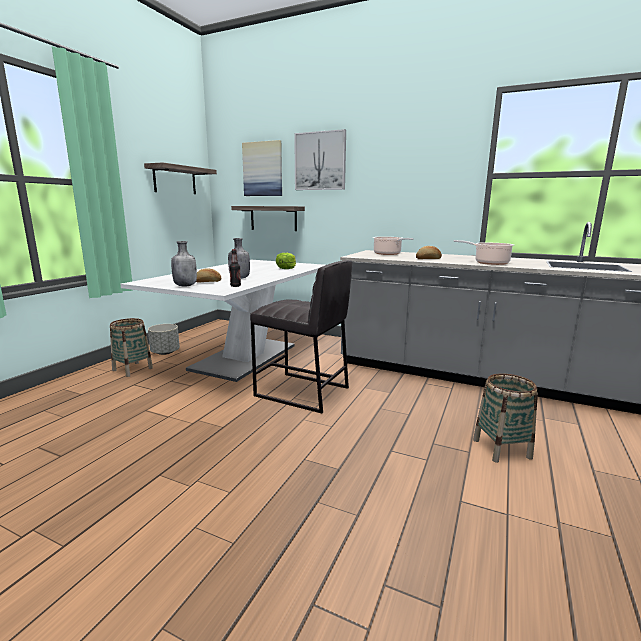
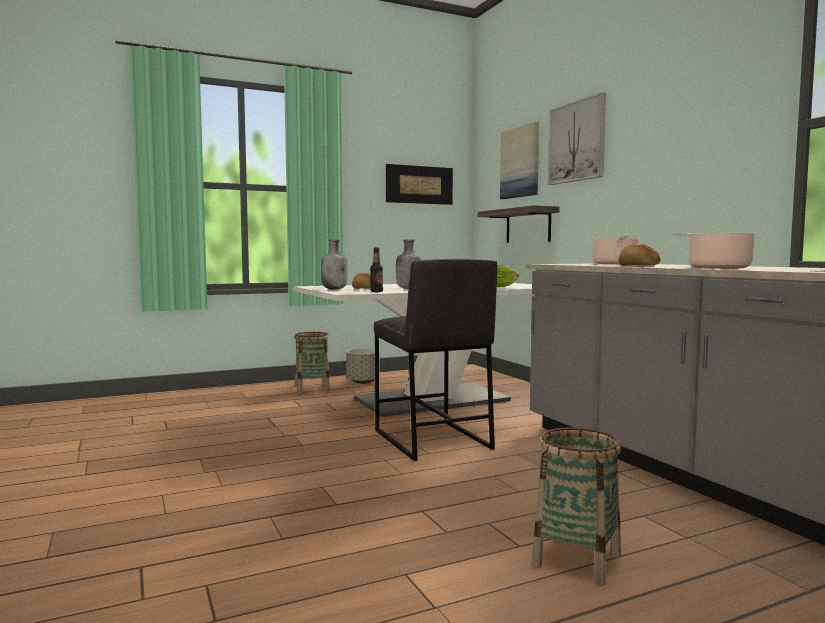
camera: 40 degrees right, 10 degrees down
(175, 180) = (419, 184): shelf -> picture

